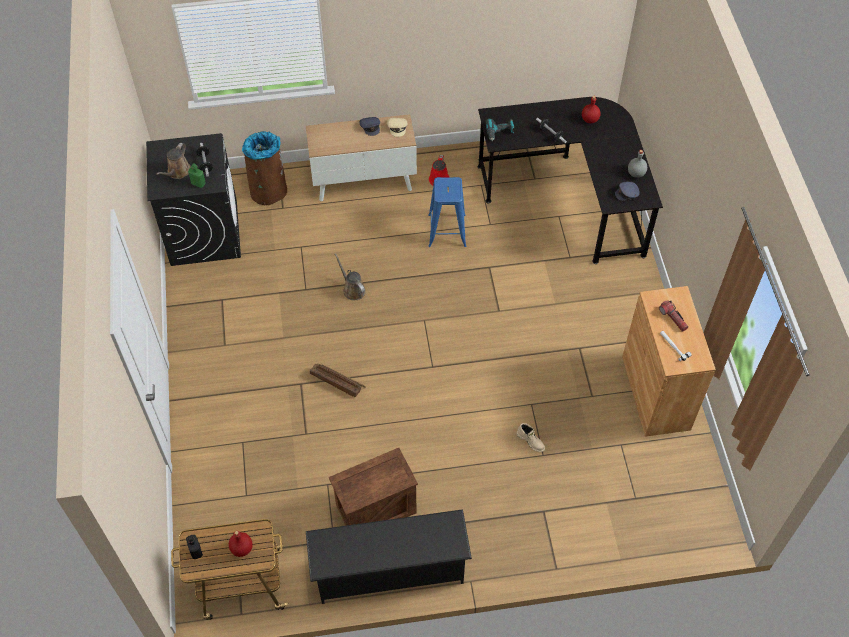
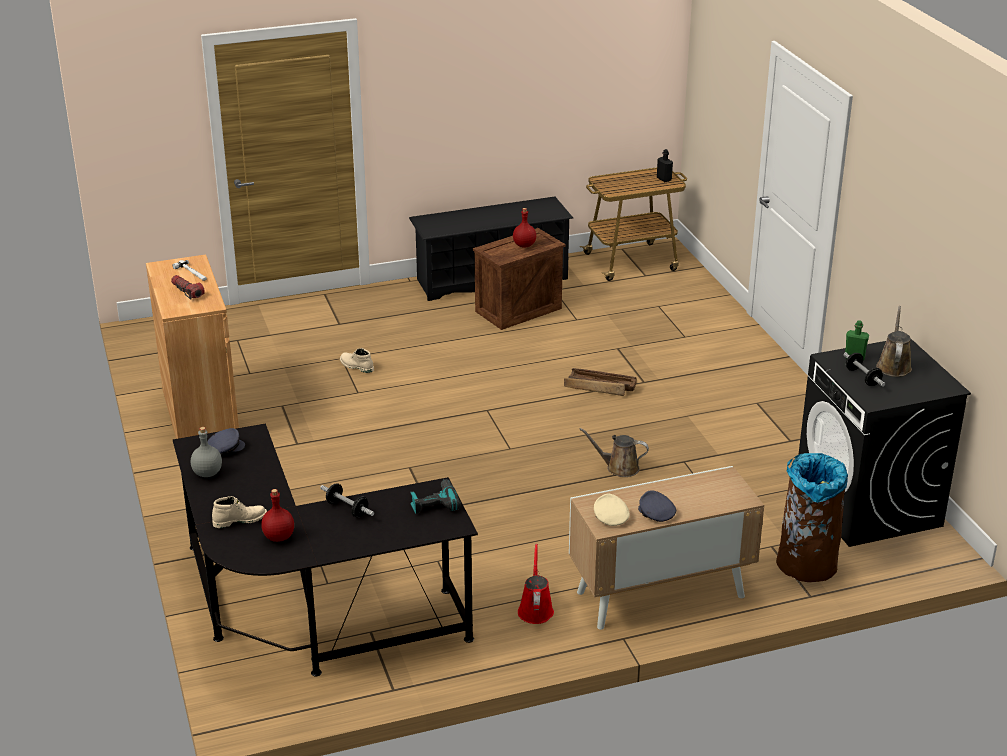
camera: 170 degrees right, 25 degrees down
(242, 549) = (623, 183): red bottle -> red bottle (524, 245)
(352, 289) = (619, 468): brown watering can -> brown watering can turned 150 degrees clockwise
(447, 230) = (504, 546): blue stool -> none
(613, 134) = (240, 520): none -> beige boot

